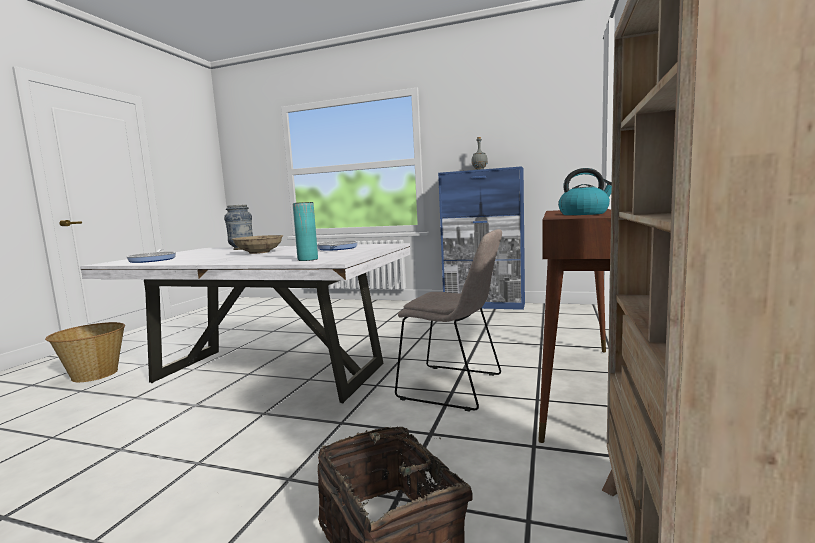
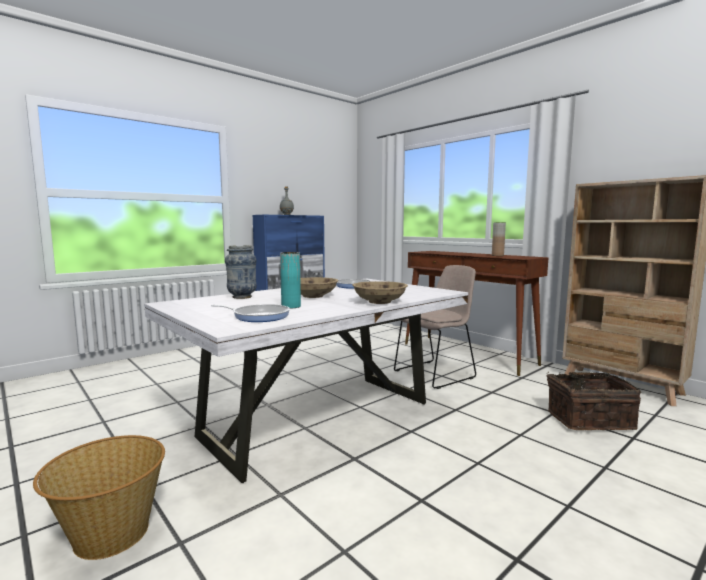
camera: 60 degrees left, 0 degrees up
(237, 261) = (379, 302): none -> beige bowl
(307, 259) = (422, 293): turquoise vase -> turquoise vase (291, 306)
(584, 214) = (497, 255): kettle -> brown vase

